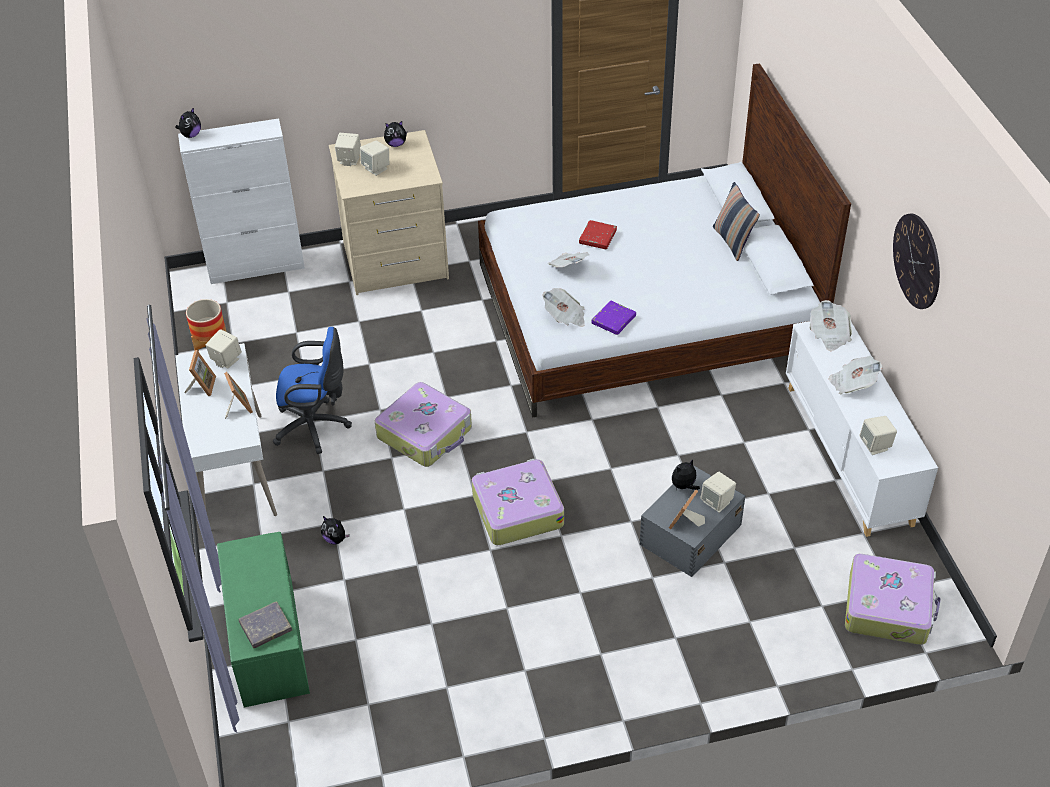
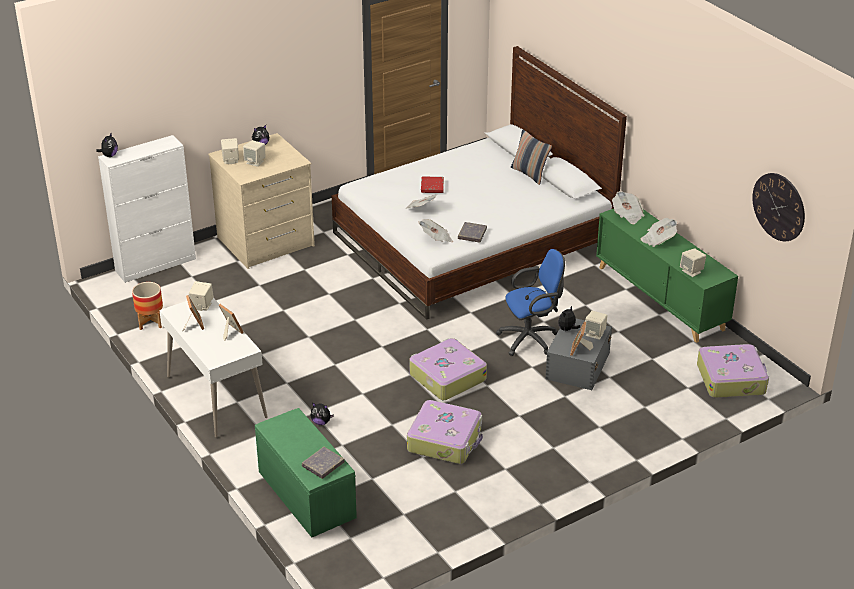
camera: 20 degrees left, 10 degrees down
(315, 427) = (265, 357): blue office chair -> blue office chair (531, 339)
(425, 433) = (352, 344): suitcase -> suitcase (445, 440)
(613, 320) = (472, 234): purple book -> grey book
(849, 455) = (660, 298): white cabinet -> green cabinet
(917, 261) = (693, 135): wall clock -> wall clock (778, 207)

